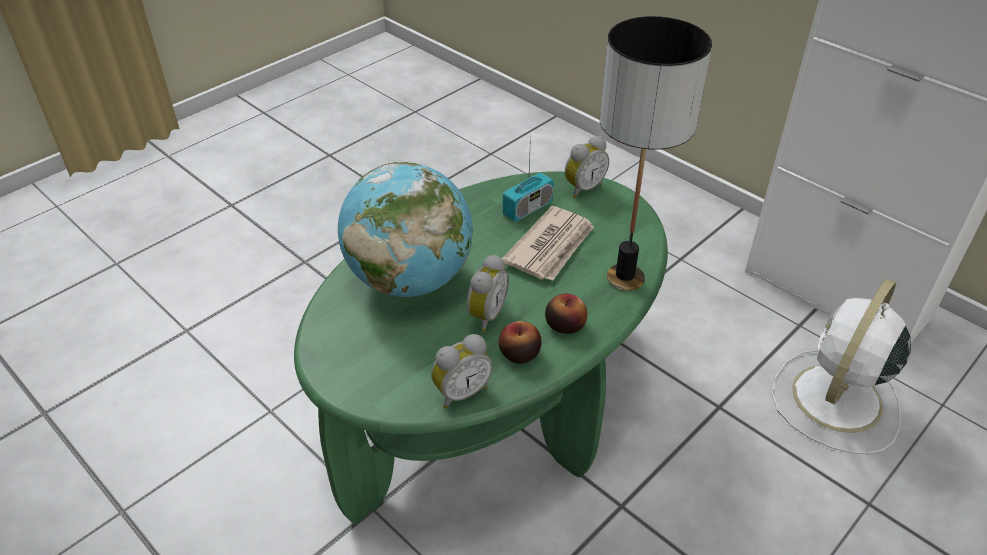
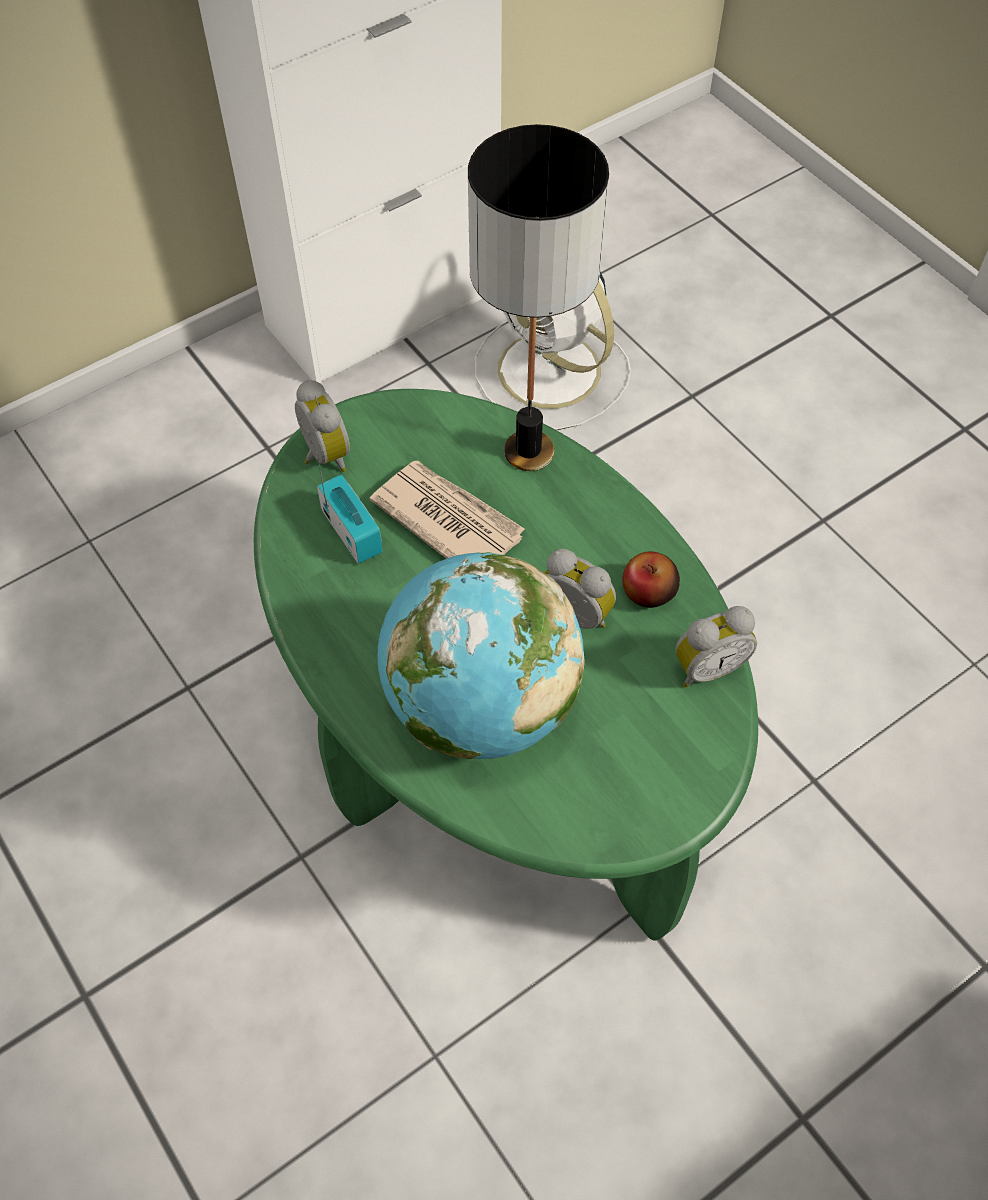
camera: 80 degrees left, 15 degrees up
(460, 392) = (706, 666): alarm clock -> alarm clock turned 90 degrees clockwise
(565, 325) = (604, 534): apple -> none

